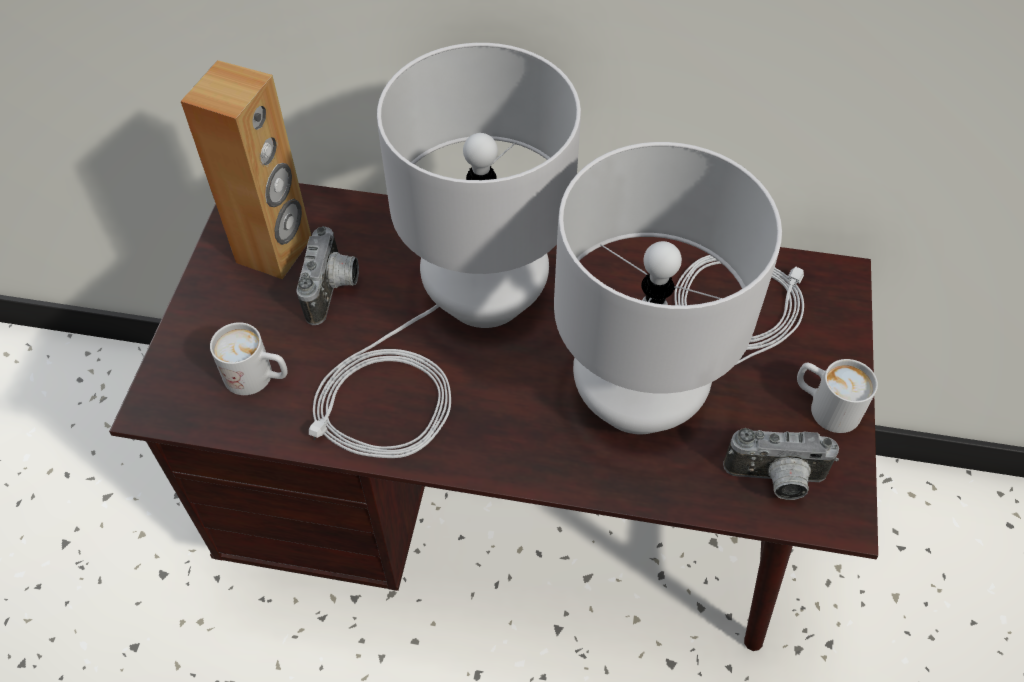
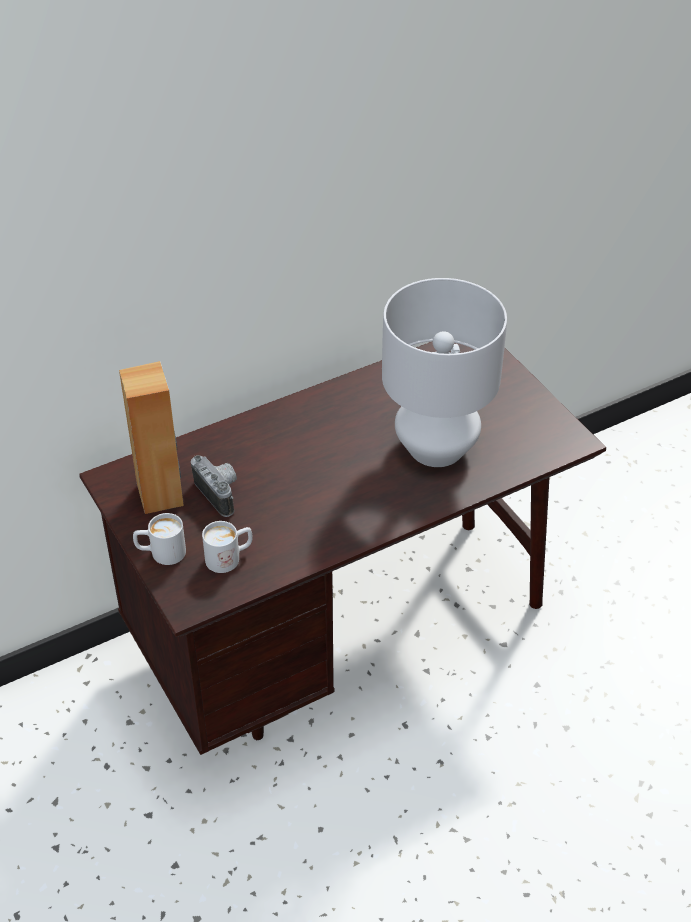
camera: 40 degrees left, 10 degrees down
(447, 335) = (309, 478): grey table lamp -> none
(775, 480) = (534, 444): camera -> none
(824, 406) = (524, 400): white mug -> white mug (161, 553)

